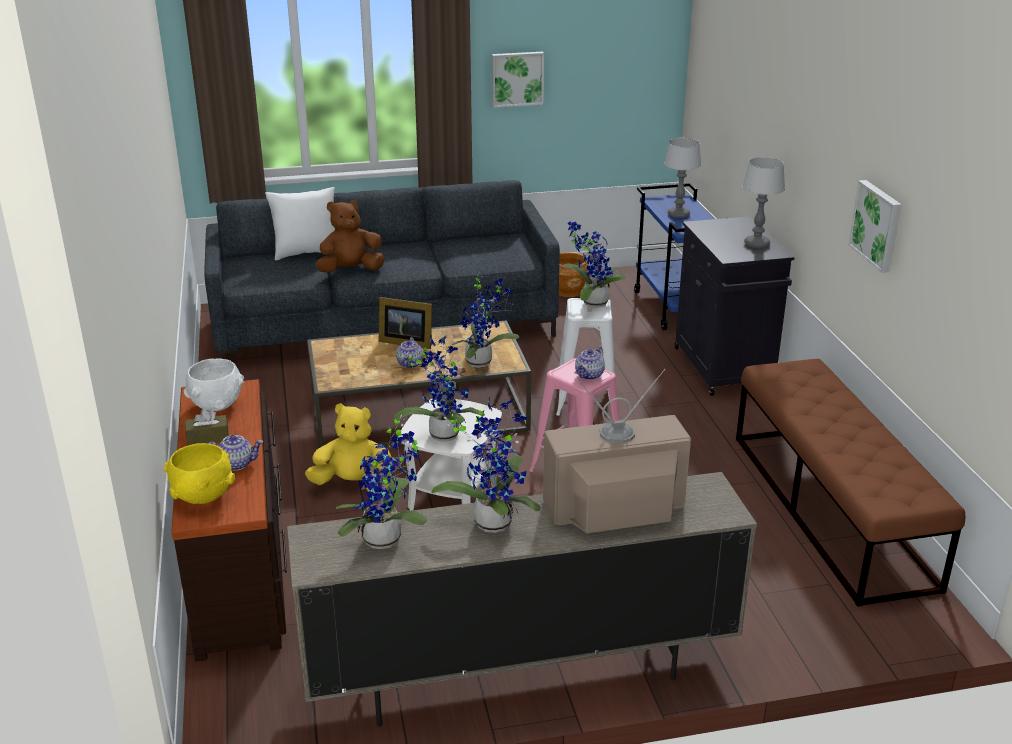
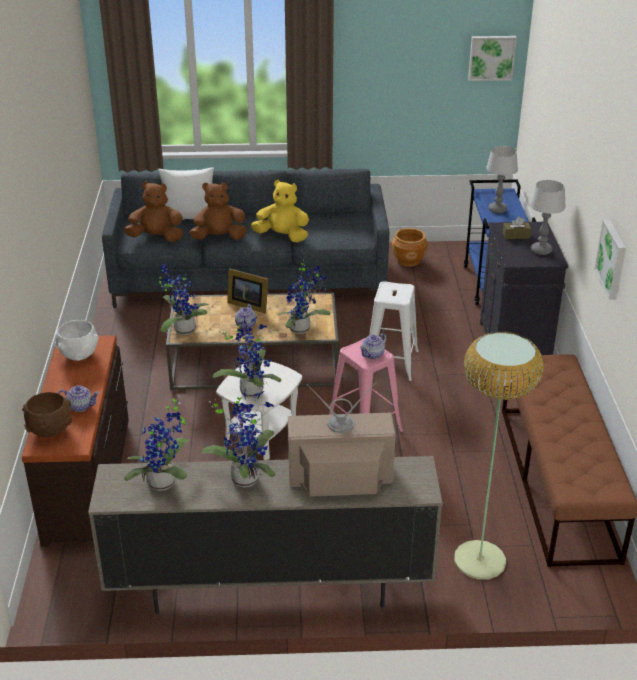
camera: 10 degrees right, 5 degrees up
(204, 496) = (50, 430): yellow bowl -> brown bowl
(208, 437) = (66, 382): brown tissue box -> brown tissue box (516, 235)
(272, 276) = (156, 238): none -> brown plush toy
(353, 484) = (188, 418): yellow plush toy -> yellow plush toy (282, 236)
(517, 78) = (374, 83): picture -> picture (491, 57)
(591, 303) = (398, 287): potted plant -> potted plant (182, 329)
(773, 609) = (479, 560): none -> floor lamp

